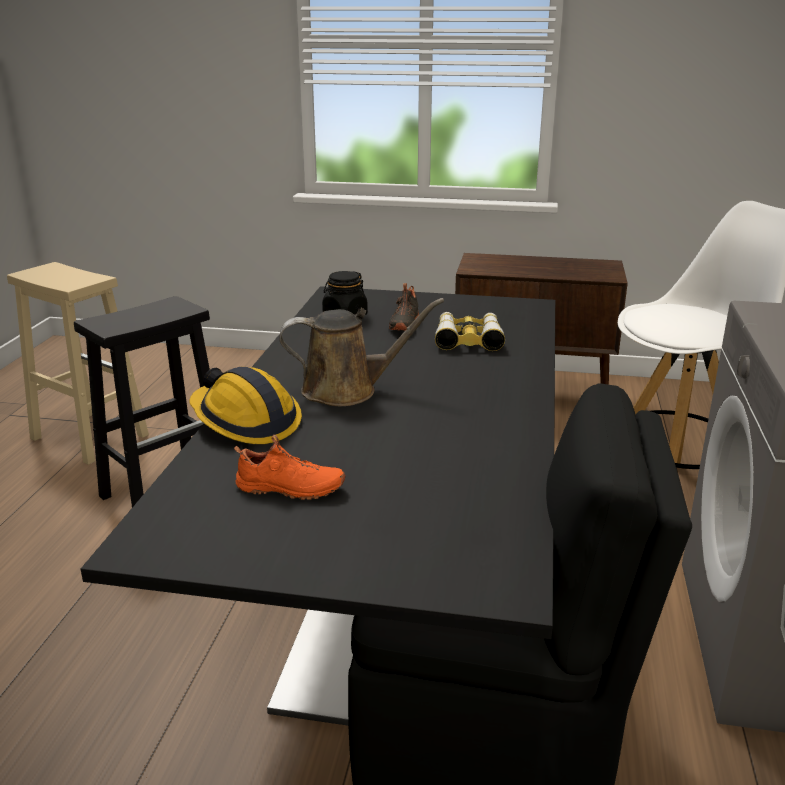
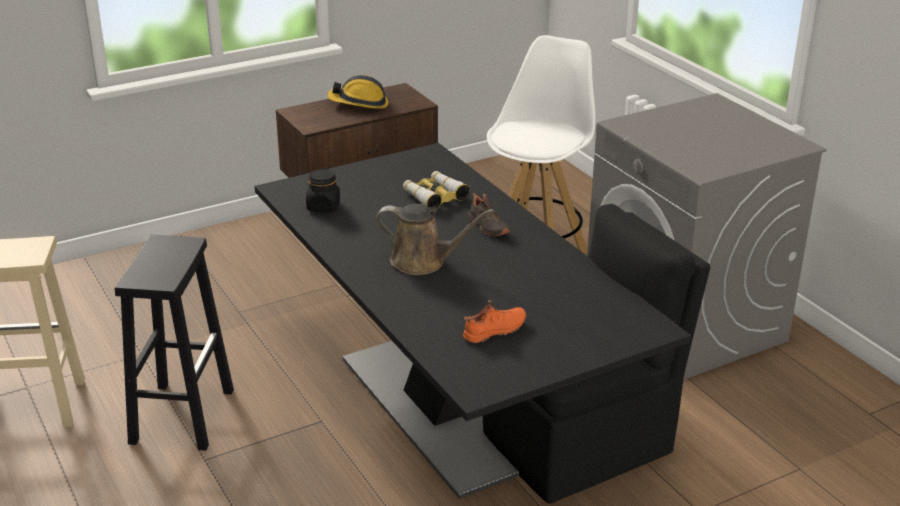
camera: 40 degrees left, 5 degrees up
(245, 421) = (401, 306): hard hat -> hard hat (359, 104)
(347, 390) = (423, 262): brown watering can -> brown watering can turned 60 degrees clockwise
(403, 323) = (373, 198): black shoe -> black shoe (487, 227)

